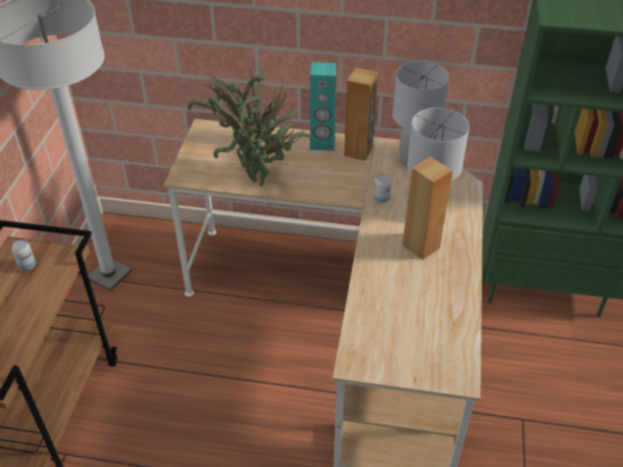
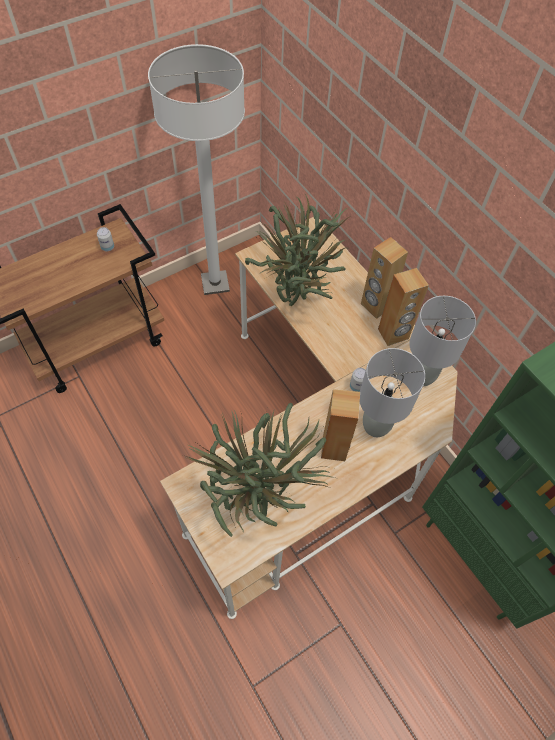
camera: 45 degrees right, 15 degrees up
(322, 143) = (375, 306): turquoise speaker -> brown speaker
(421, 320) = (260, 499): none -> potted plant

